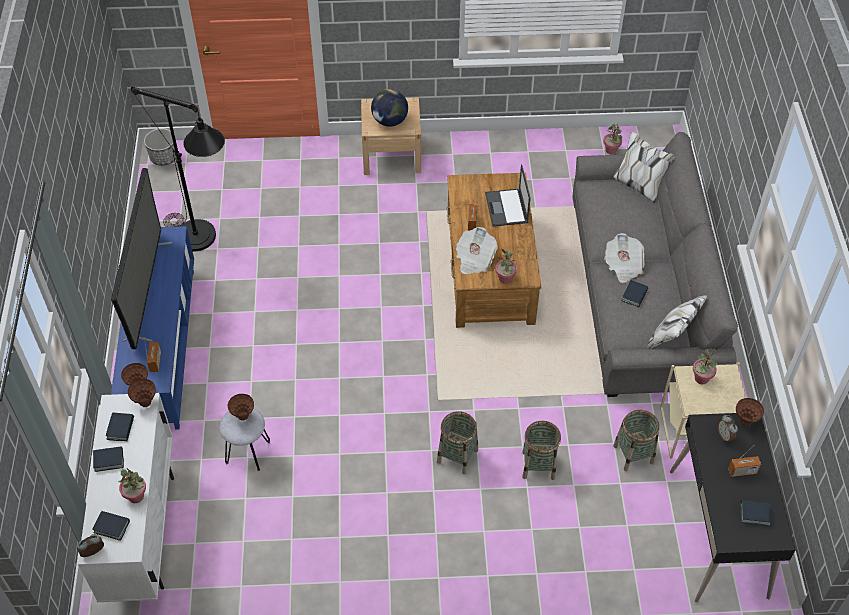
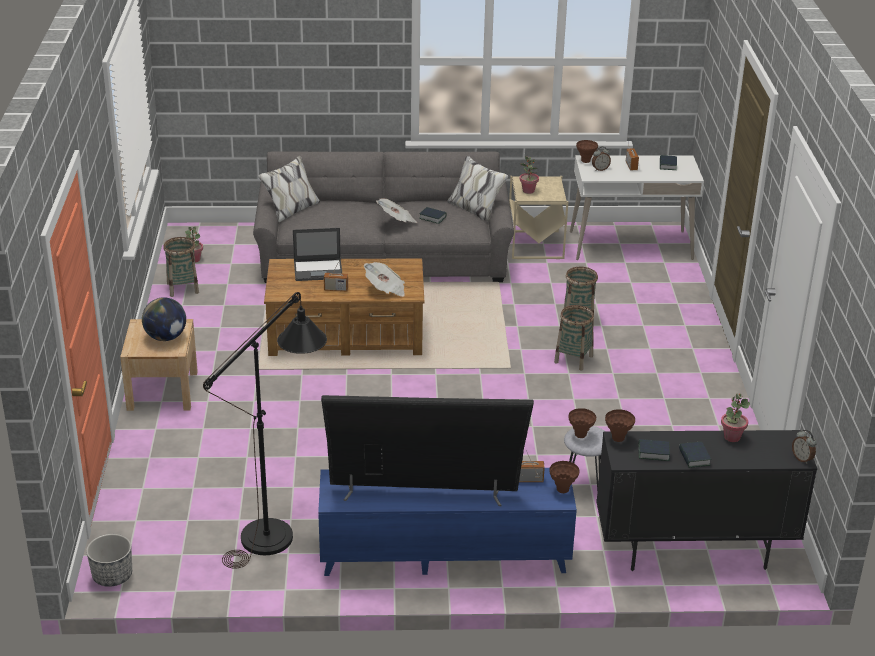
camera: 90 degrees left, 20 degrees down
(111, 527) = (770, 450): book -> none
(143, 532) = (693, 552): white cabinet -> black cabinet
(505, 278) = (411, 275): potted plant -> none
(633, 454) = (561, 274): basket -> basket (182, 288)
(718, 533) = (630, 245): black desk -> white desk

